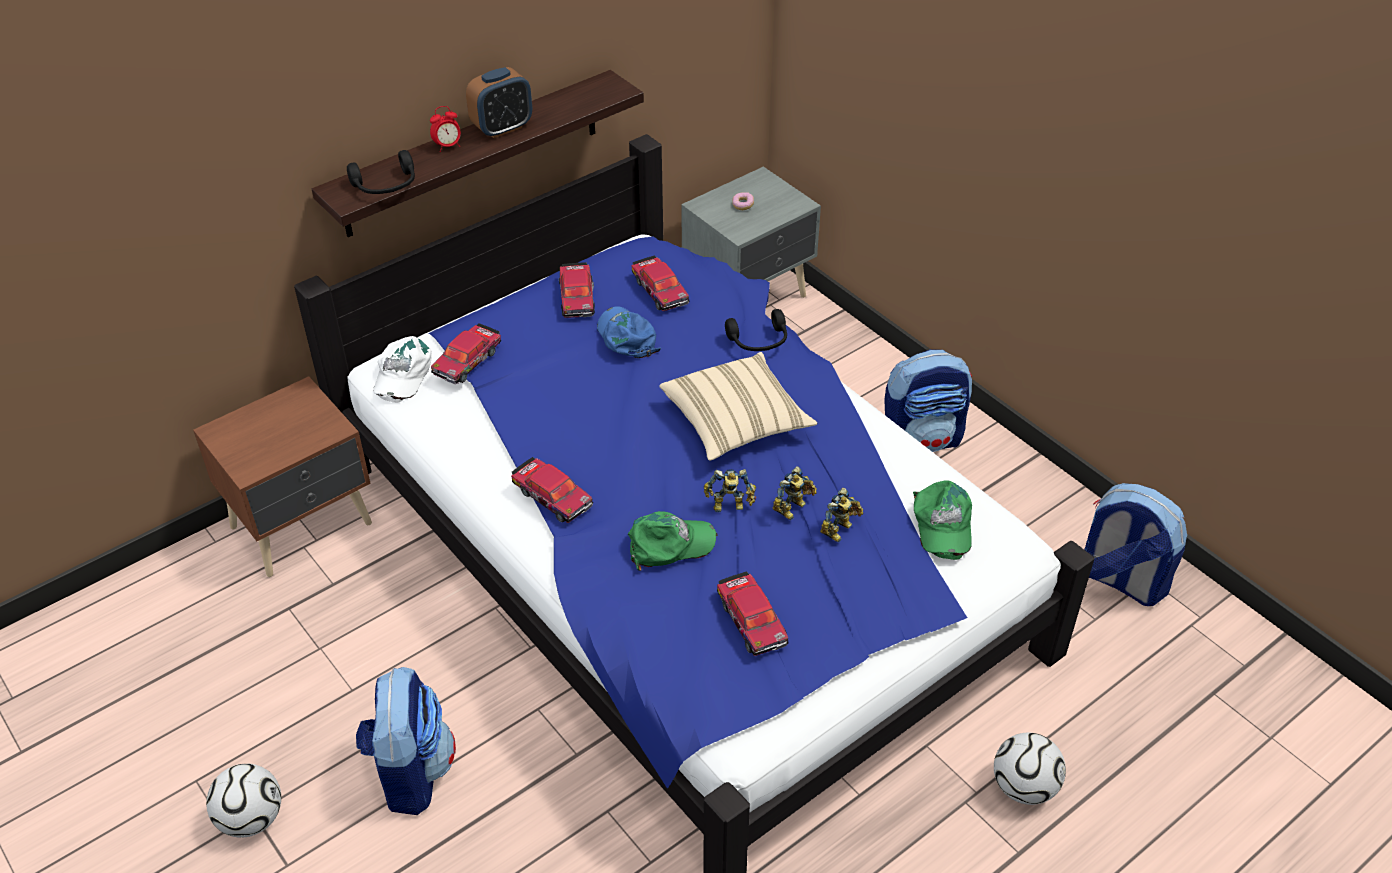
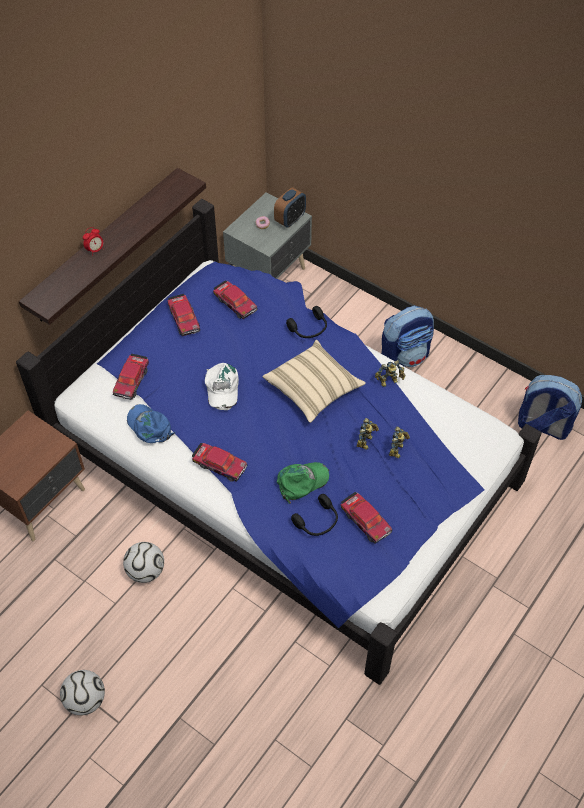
camera: 15 degrees left, 10 degrees up
(386, 186) = (67, 290): black headphones -> black headphones (317, 521)
(402, 374) = (91, 397): white cap -> white cap (221, 388)
(410, 772) = (170, 646): backpack -> none
(502, 128) = (125, 229): alarm clock -> alarm clock (290, 220)
(626, 336) = (226, 342): blue cap -> blue cap (149, 426)
(729, 506) = (328, 448): toy robot -> toy robot (389, 381)
(942, 524) = (454, 432): green cap -> none
(1024, 787) = (522, 568): football -> football (146, 571)

